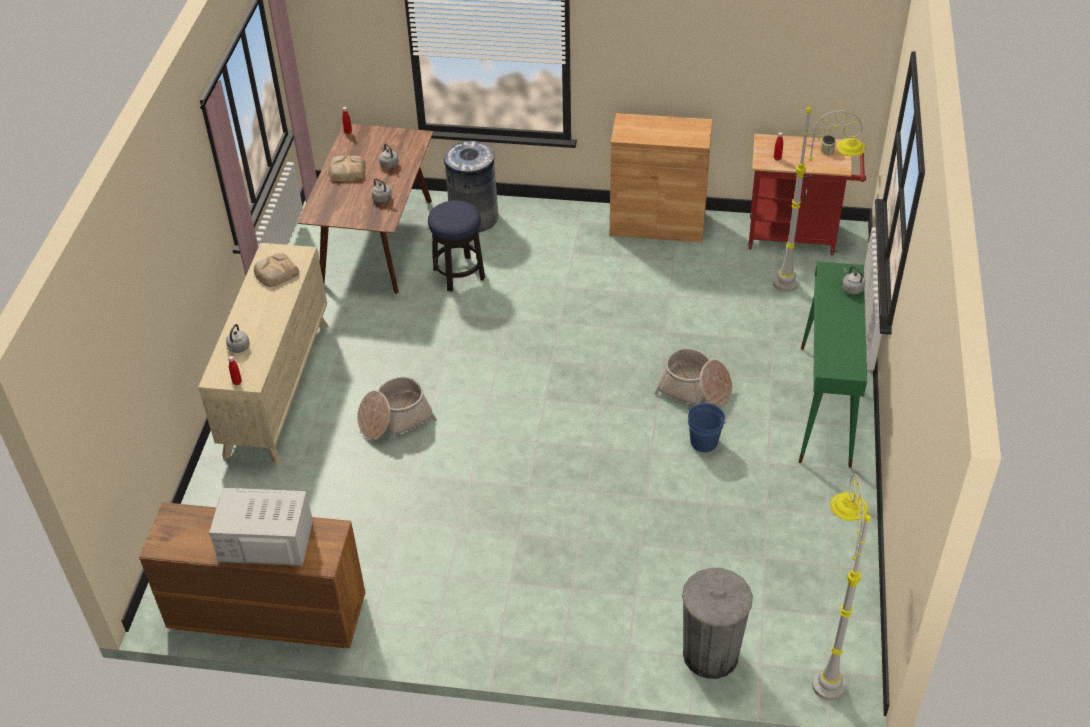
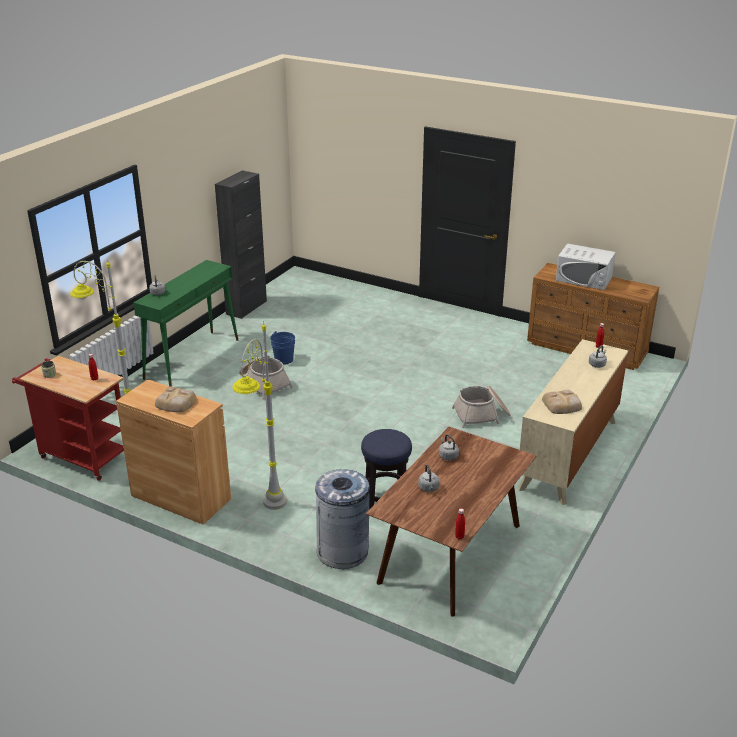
camera: 160 degrees left, 15 degrees down
(347, 171) = (474, 491): bread -> bread (176, 403)
(710, 654) = (355, 292): grey trash can -> none
(824, 661) = (304, 281): grey floor lamp -> grey floor lamp (265, 514)
(854, 544) = (246, 308): none -> black cabinet

